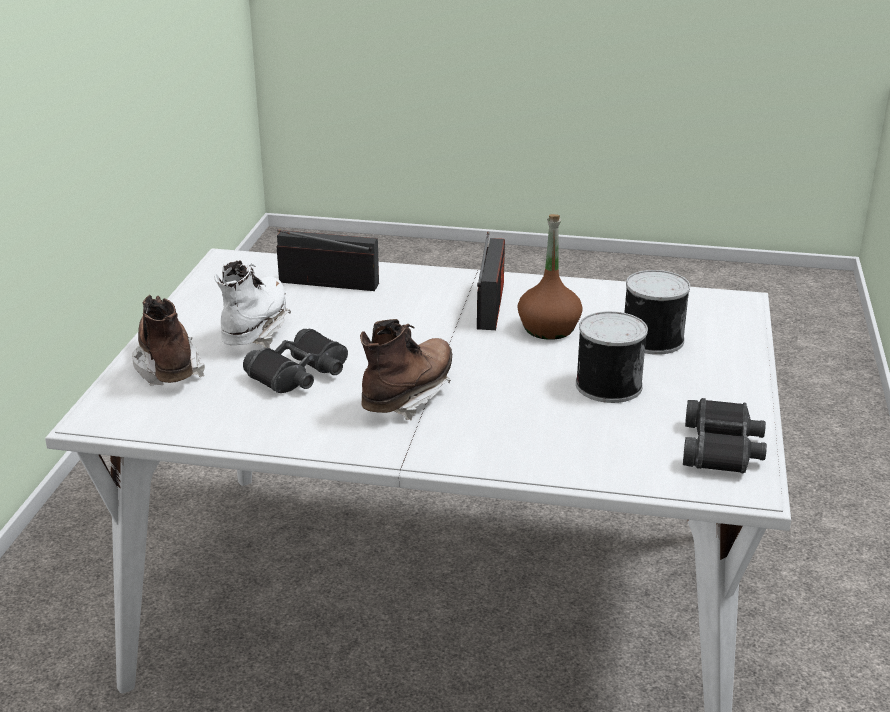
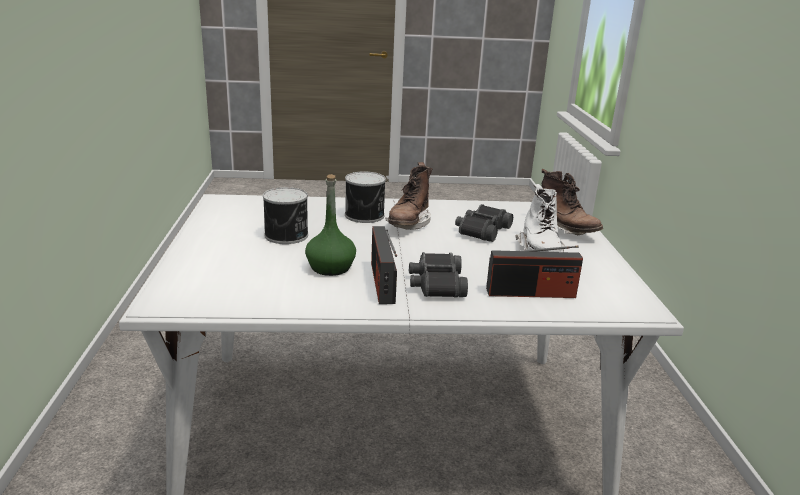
camera: 165 degrees right, 5 degrees down
(548, 328) = (331, 267): brown bottle -> green bottle
(650, 339) = (250, 265): can -> can (365, 215)
(722, 448) = (225, 211): black binoculars -> black binoculars (436, 284)

